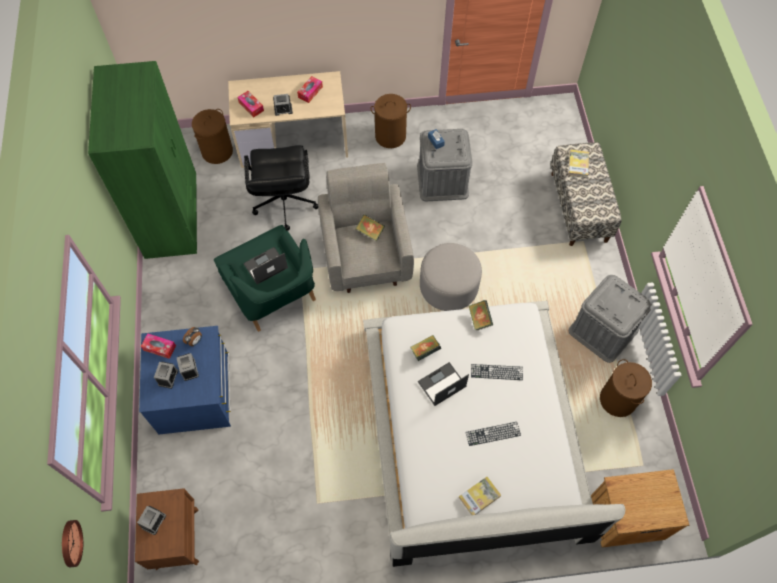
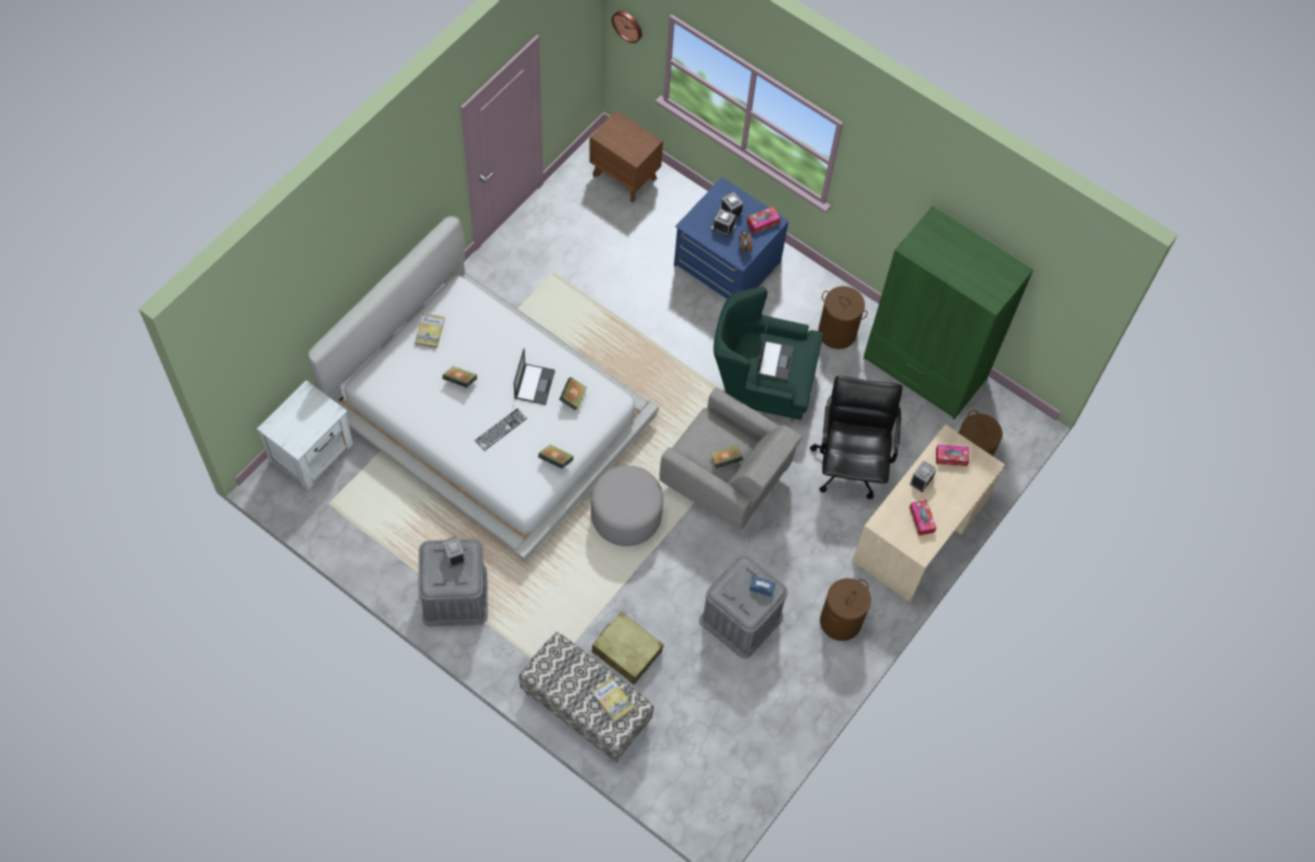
camera: 130 degrees right, 0 degrees up
(154, 521) = (631, 136): alarm clock -> alarm clock (454, 555)
(284, 203) = (850, 464): black office chair -> black office chair turned 60 degrees clockwise
(493, 433) = (460, 381): keyboard -> book
(526, 215) = (626, 651): none -> beige suitcase
(617, 399) = (392, 541): brown laundry basket -> brown laundry basket (837, 333)
(625, 517) = (312, 452): brown nightstand -> white nightstand

